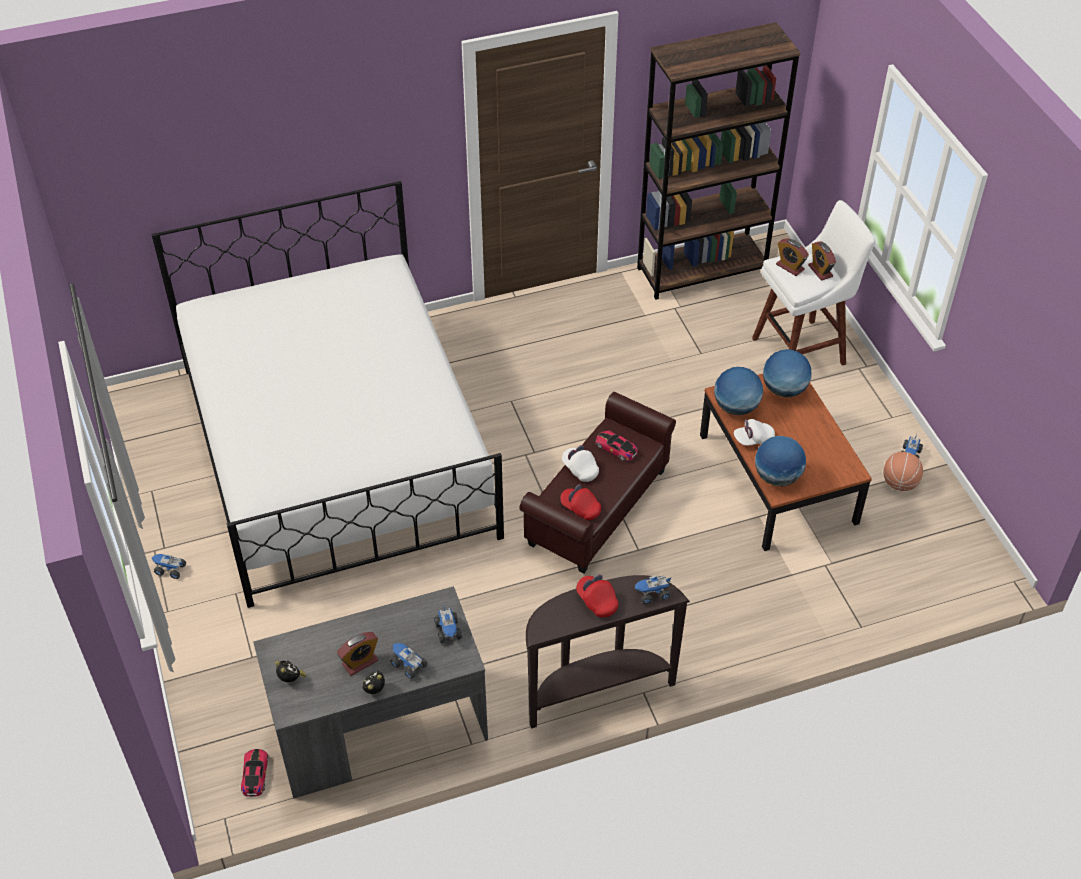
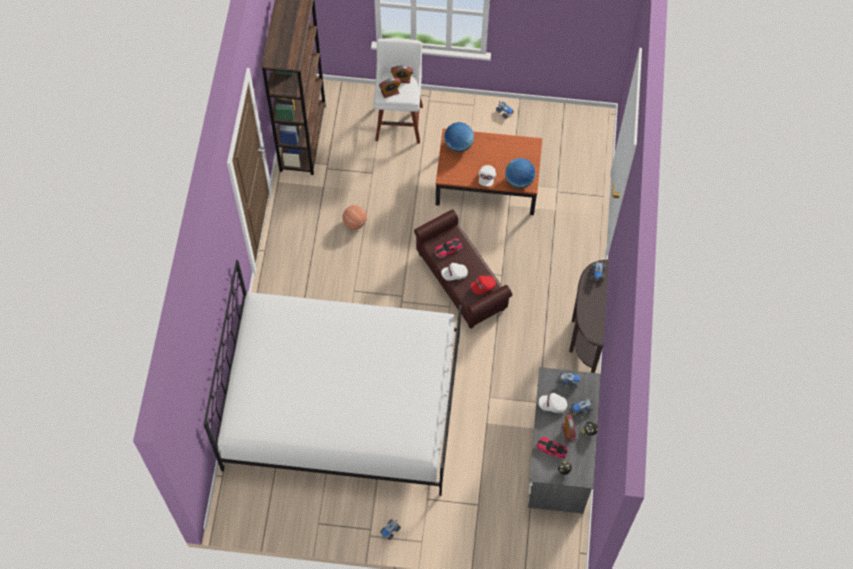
camera: 65 degrees left, 15 degrees up
(255, 774) = (559, 528): toy car -> toy car (551, 449)
(396, 625) = (552, 405): none -> white cap
(597, 601) = (590, 301): red cap -> none
(736, 407) = (459, 175): globe -> none
(899, 483) = (521, 127): basketball -> basketball (355, 223)

